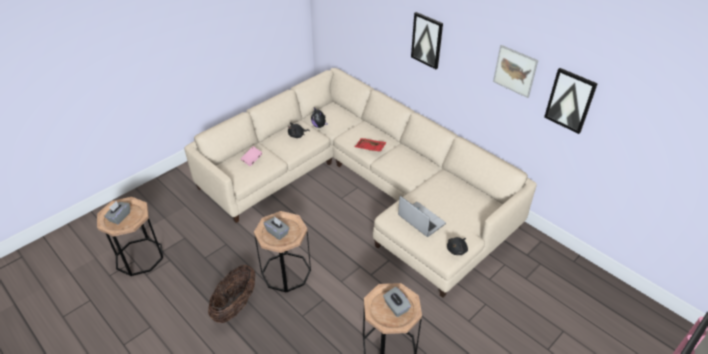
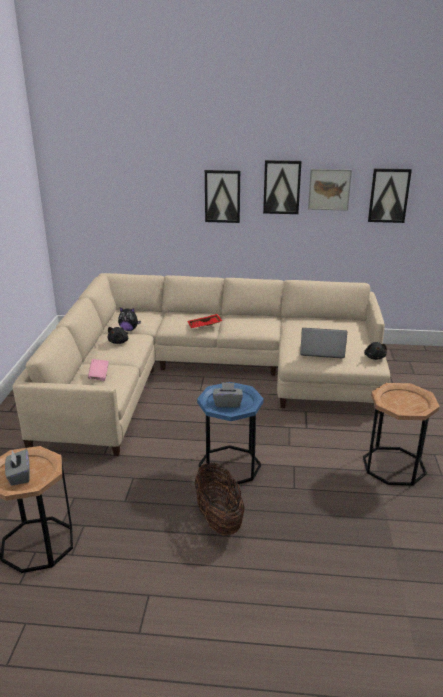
camera: 40 degrees left, 15 degrees down
(286, 272) = (229, 465): brown side table -> blue side table
(396, 307) = (405, 400): grey tissue box -> none
(474, 52) = (282, 187): none -> picture

